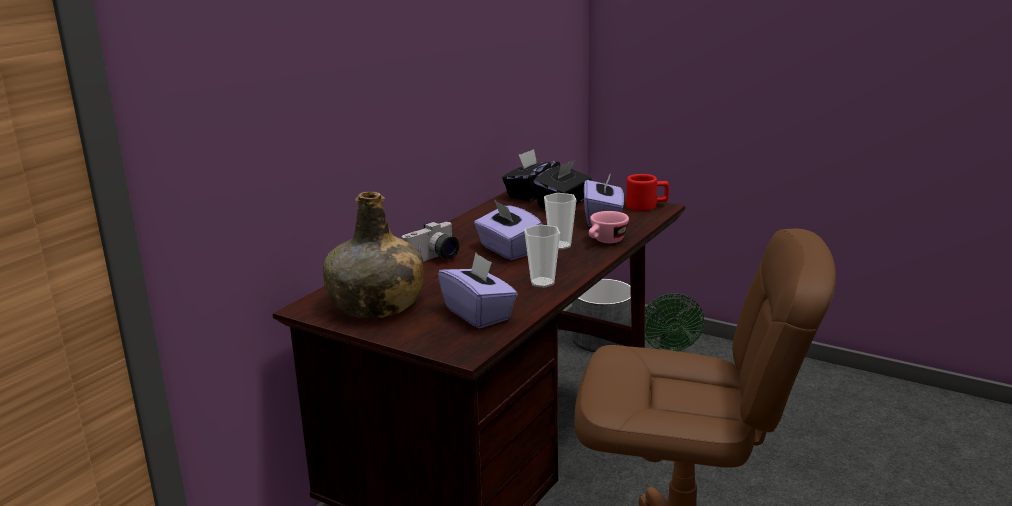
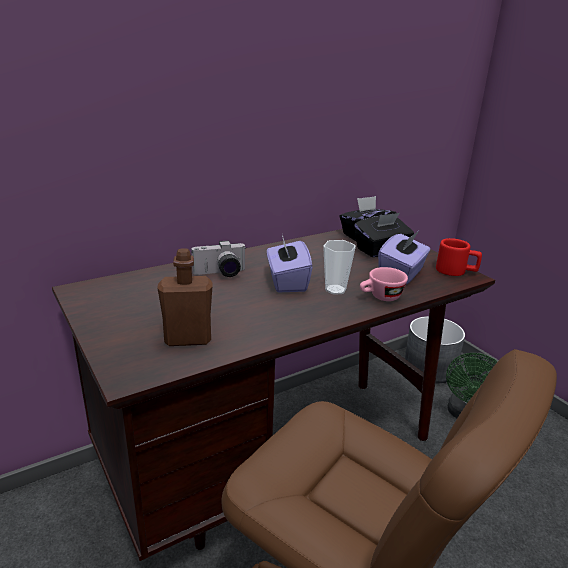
camera: 25 degrees right, 5 degrees up
(376, 305) = (125, 303): green bottle -> none
(478, 314) = (188, 339): purple tissue box -> brown bottle
(542, 282) = (278, 323): cup -> none

